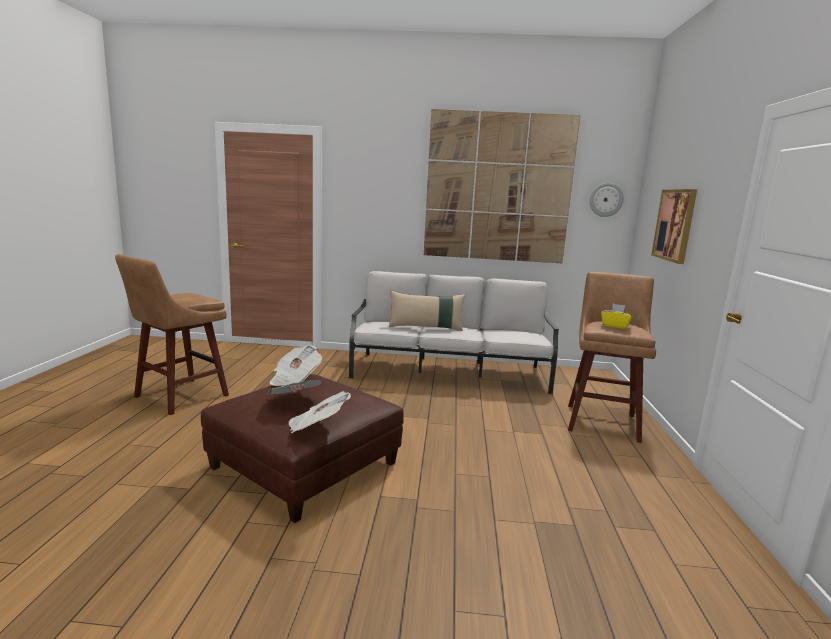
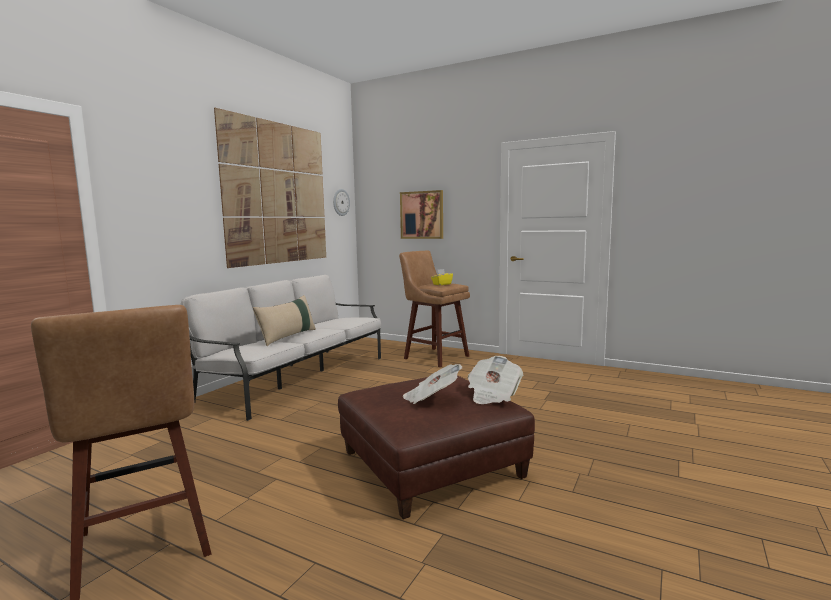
camera: 65 degrees left, 5 degrees down
(294, 379) = (370, 395): newspaper -> none

